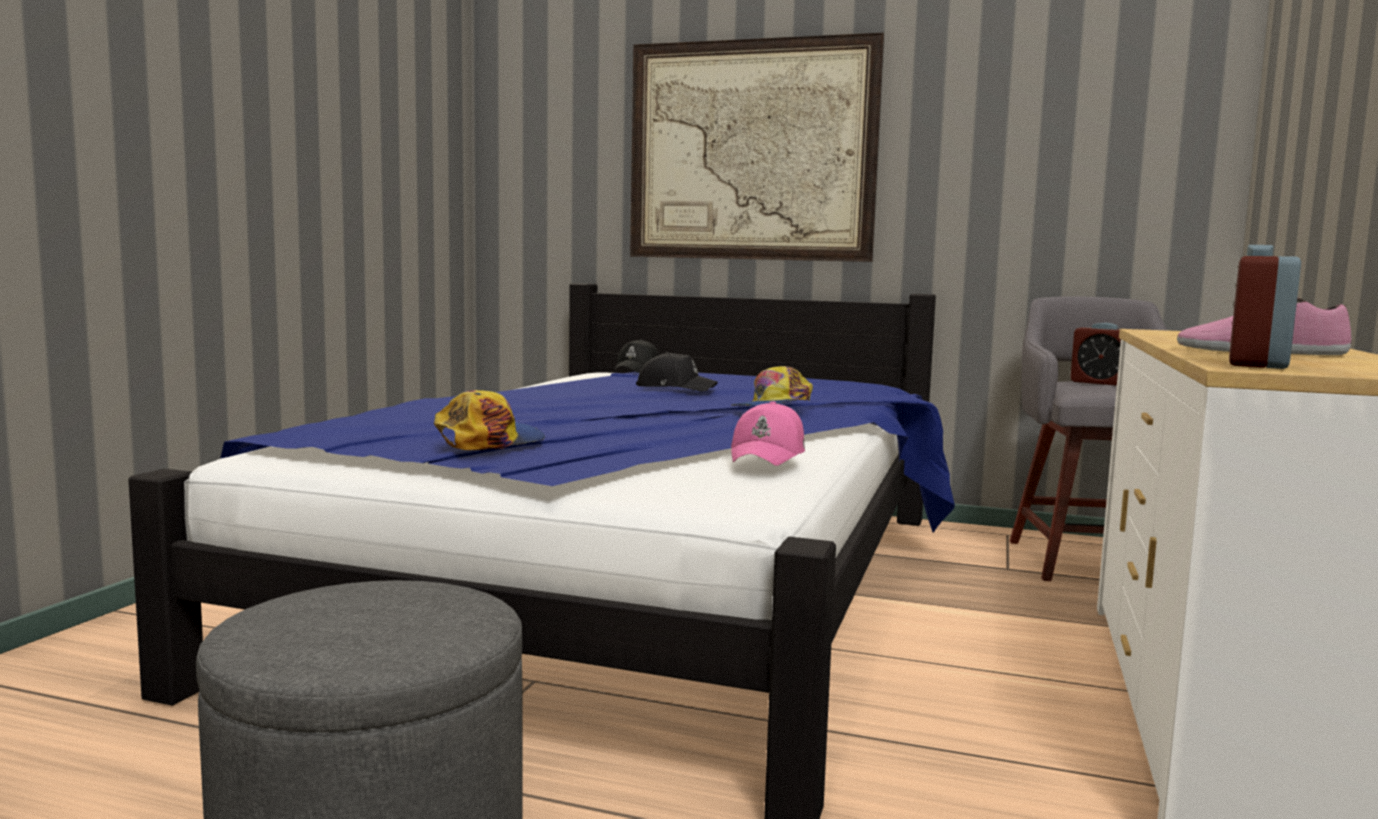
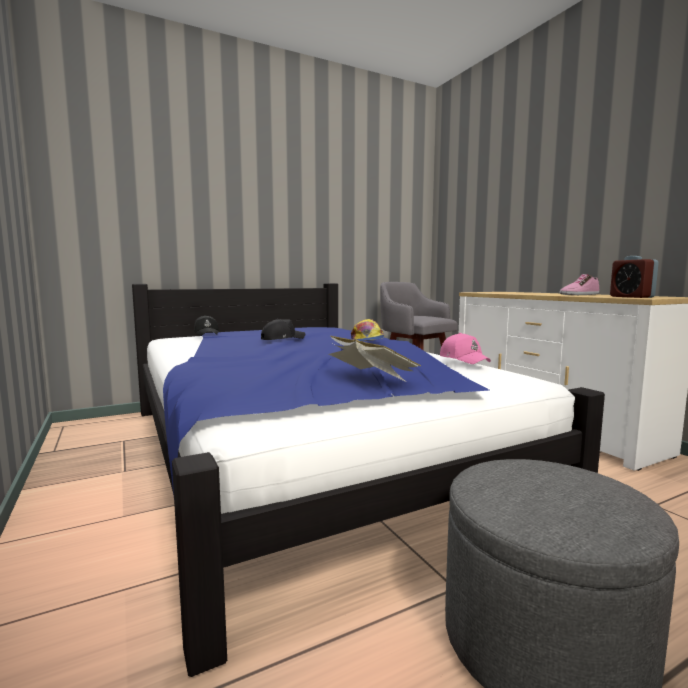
camera: 45 degrees left, 0 degrees up
(489, 441) = (370, 377): cap -> book
(751, 151) = (238, 208): picture -> none
(1101, 383) = (417, 316): alarm clock -> none

